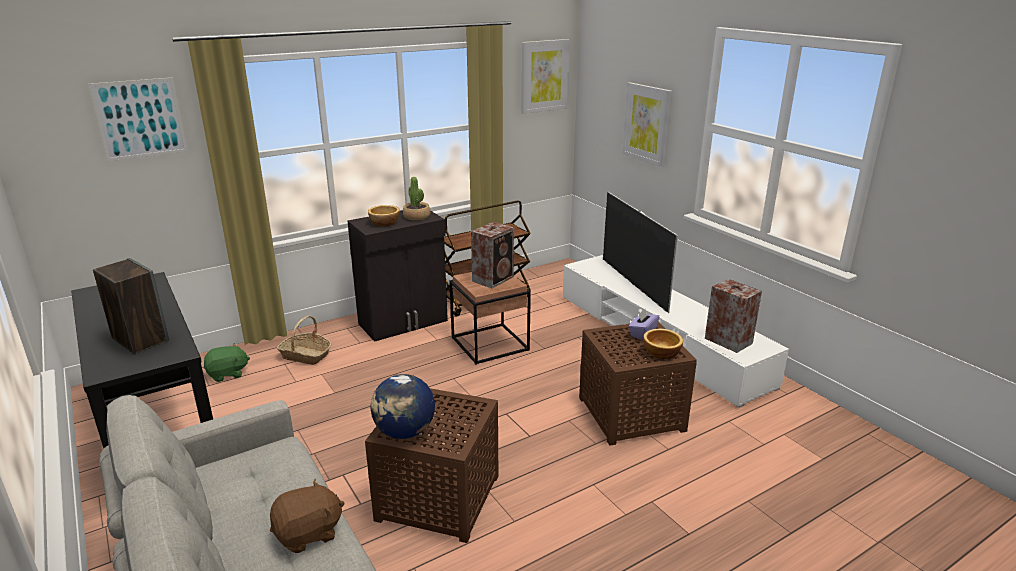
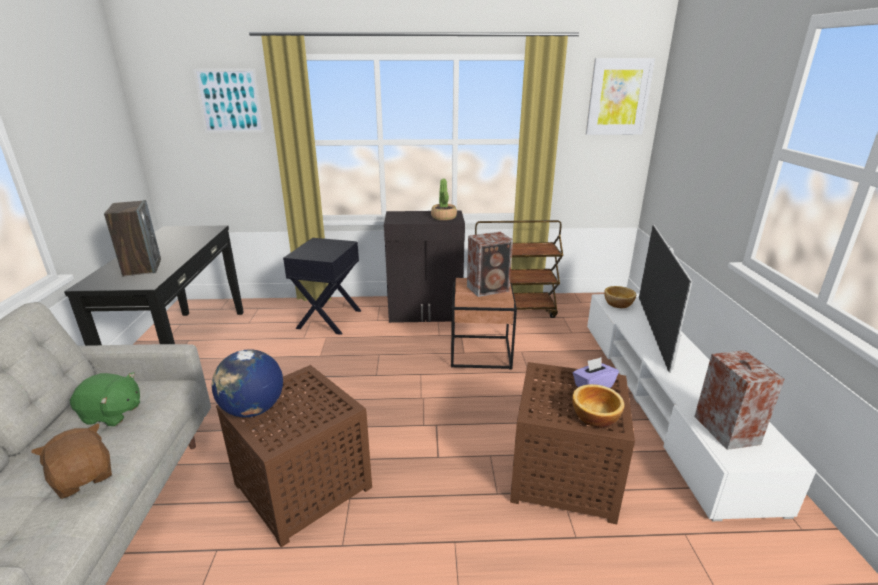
camera: 30 degrees right, 0 degrees up
(228, 374) = (268, 318): green plush toy -> green plush toy (112, 414)
(306, 355) = (330, 319): basket -> black side table
(309, 533) = (84, 477): brown plush toy -> brown plush toy turned 135 degrees counterclockwise
(385, 223) = (411, 218): bowl -> bowl (618, 304)
(647, 123) = (713, 151): picture -> none

